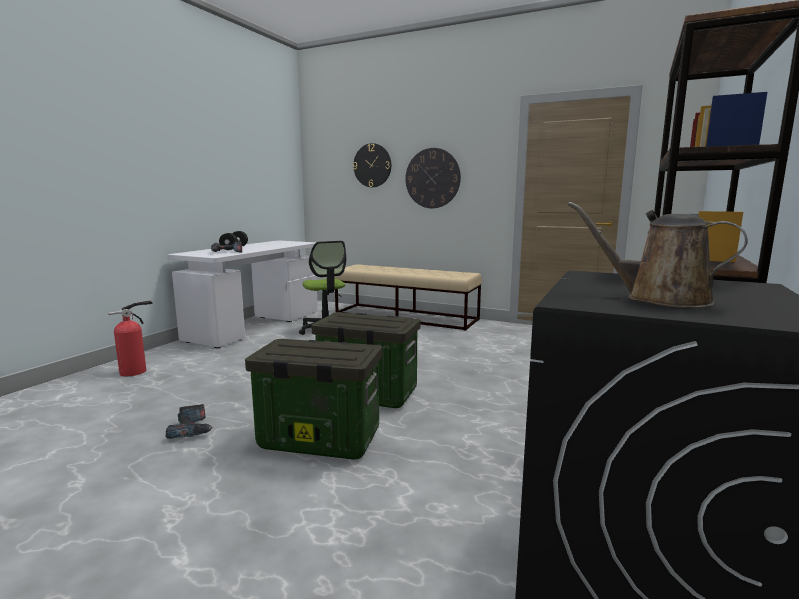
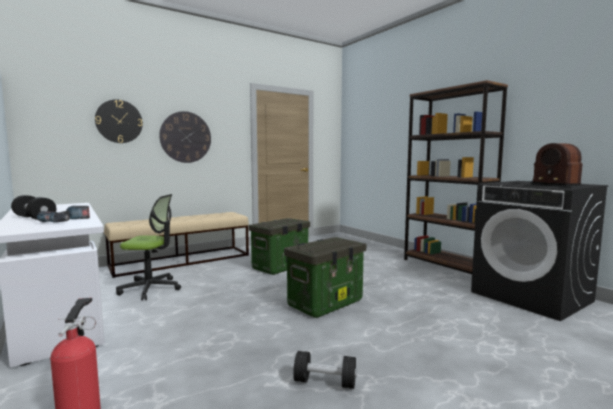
camera: 60 degrees left, 5 degrees down
(192, 429) = (325, 382): power drill -> black dumbbell
(317, 440) = (387, 332): storage box -> storage box (280, 267)
(658, 299) = (554, 185): brown watering can -> radio

